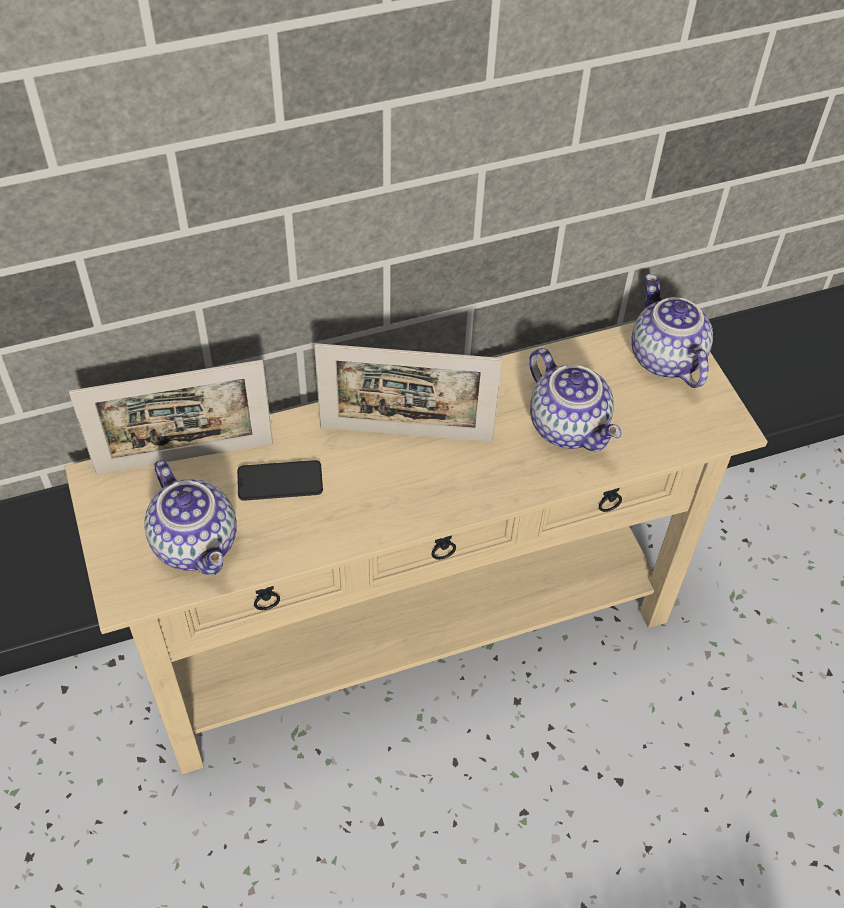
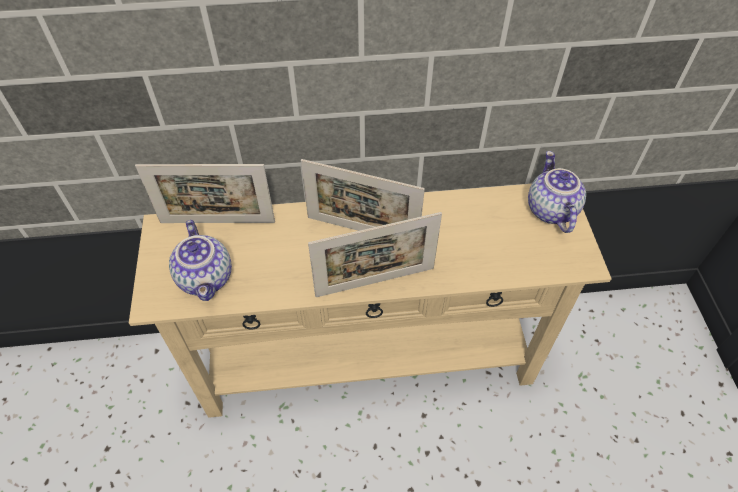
camera: 15 degrees right, 0 degrees up
(280, 481) = (271, 247): phone -> none
(446, 504) = (375, 282): none -> picture frame
(570, 426) = (473, 244): teapot -> none

